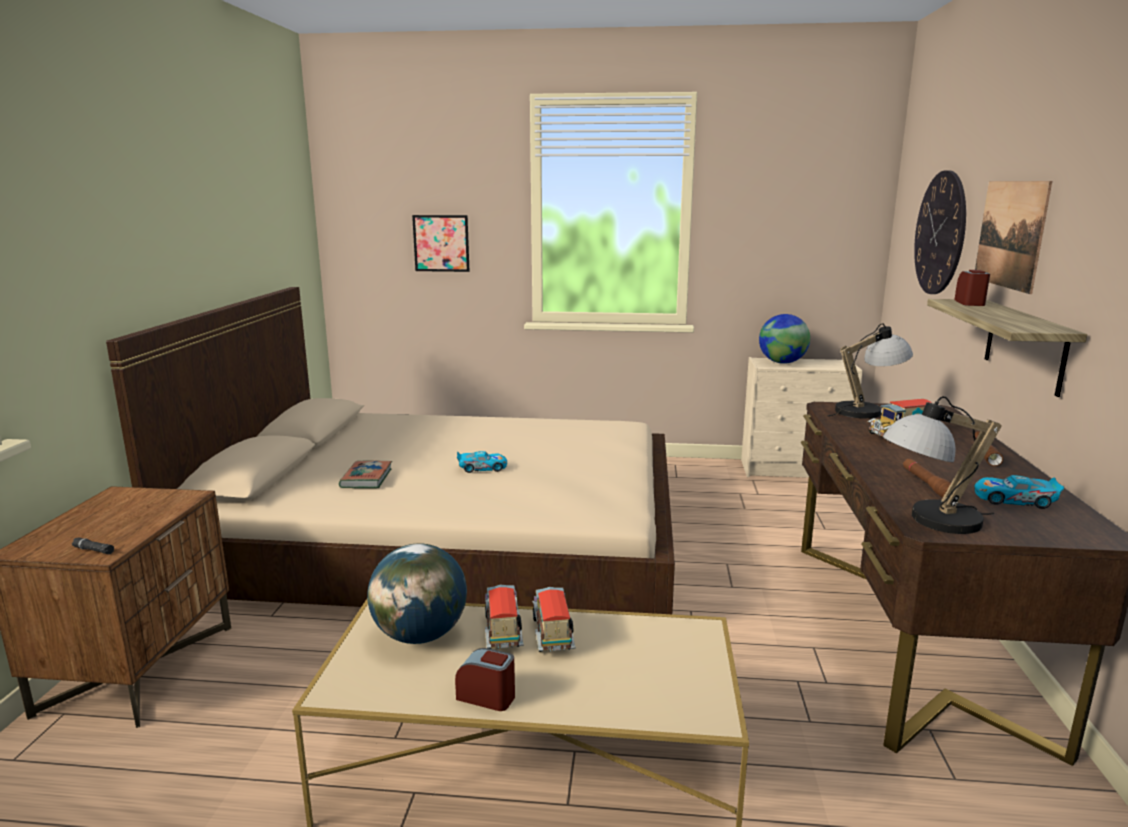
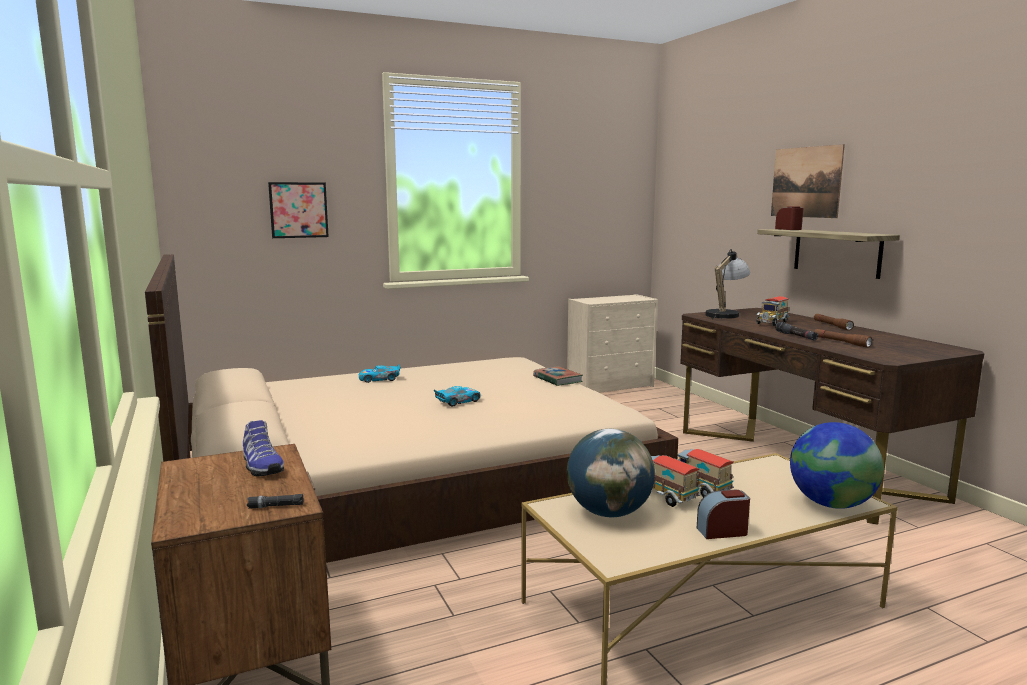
camera: 30 degrees left, 5 degrees down
(153, 508) = (261, 466): none -> shoe
(366, 478) = (366, 426): book -> book (557, 379)
(782, 362) = (598, 299): globe -> globe (831, 504)
(883, 463) = (796, 336): none -> black flashlight
(930, 522) = (881, 357): table lamp -> none
(940, 233) = (721, 190): wall clock -> none
(1014, 500) = (892, 342): toy car -> toy car (379, 379)

